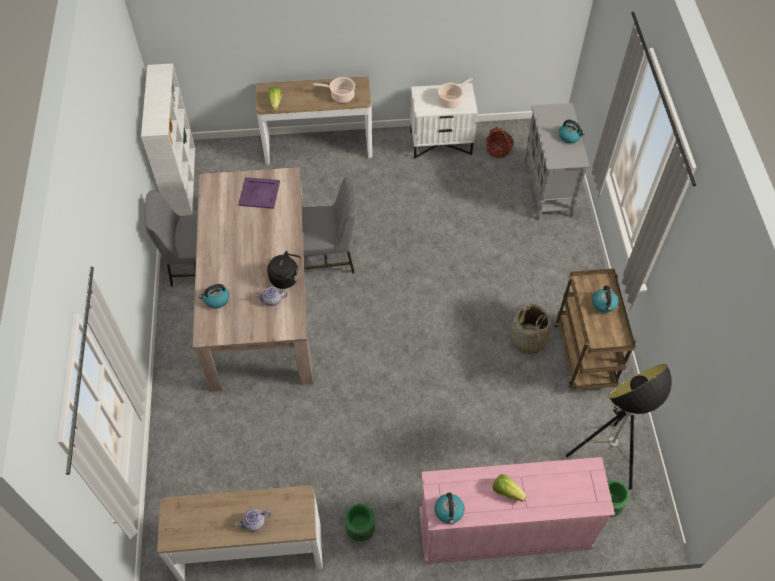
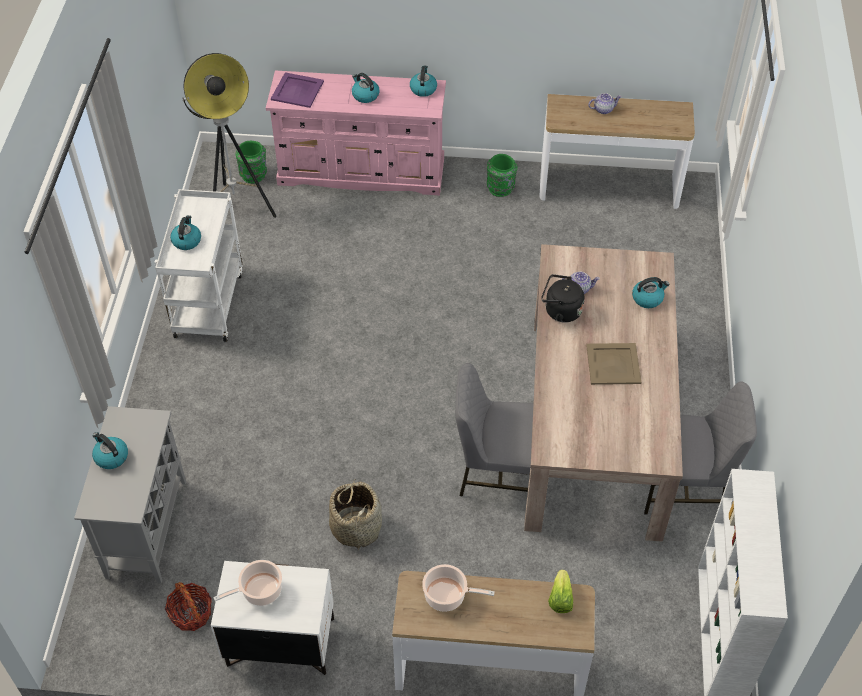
camera: 170 degrees left, 5 degrees down
(244, 241) = (613, 364): none -> beige tray
(260, 193) = (591, 431): purple tray -> purple tray (297, 90)
(507, 491) = (365, 95): lettuce -> kettle
(528, 340) = (267, 329): basket -> basket (356, 527)
(585, 356) = (208, 303): brown cart -> white cart

